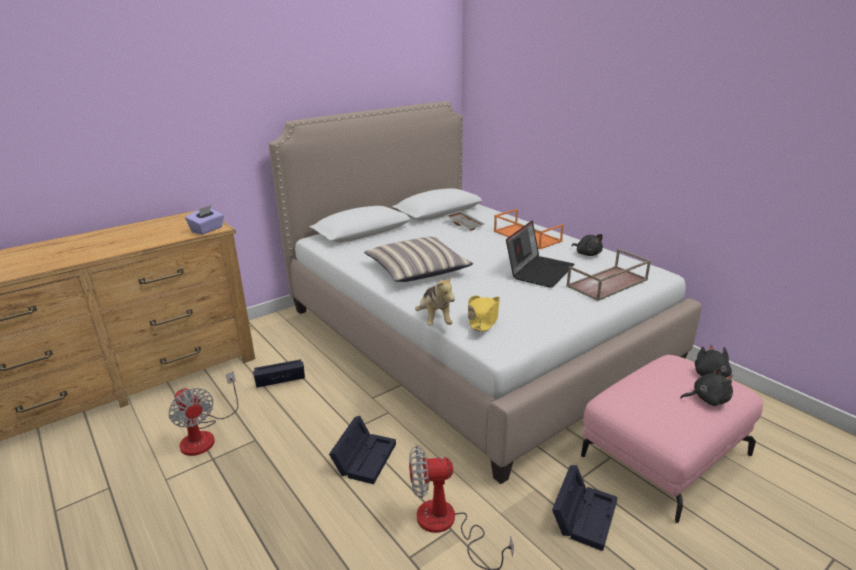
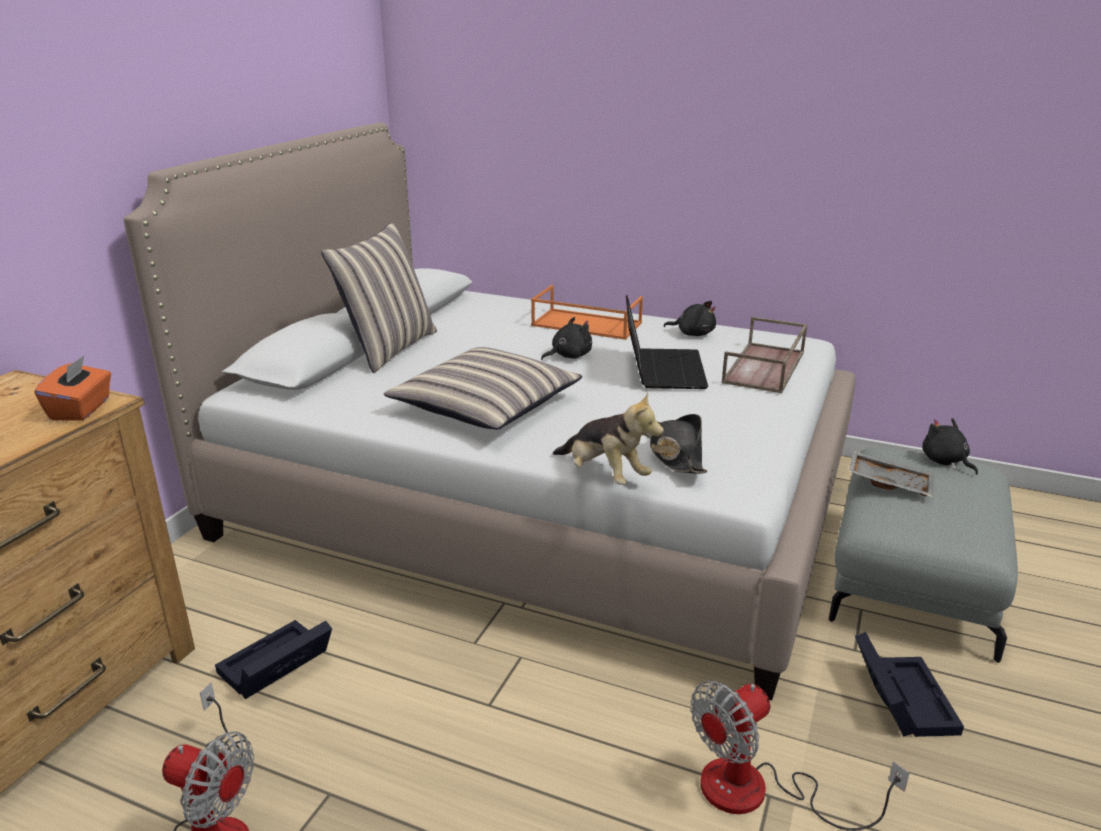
camera: 30 degrees left, 0 degrees up
(207, 230) = (81, 409): purple tissue box -> orange tissue box
(365, 457) = (548, 742): black storage box -> none
(404, 230) = (389, 348): none -> pillow
(465, 225) = (476, 323): grey tray -> grey tray (889, 482)
(483, 318) = (675, 454): yellow hat -> black hat
(663, 454) = (911, 582): pink ottoman -> grey ottoman
(707, 399) = (973, 489): black plush toy -> black plush toy (568, 356)

